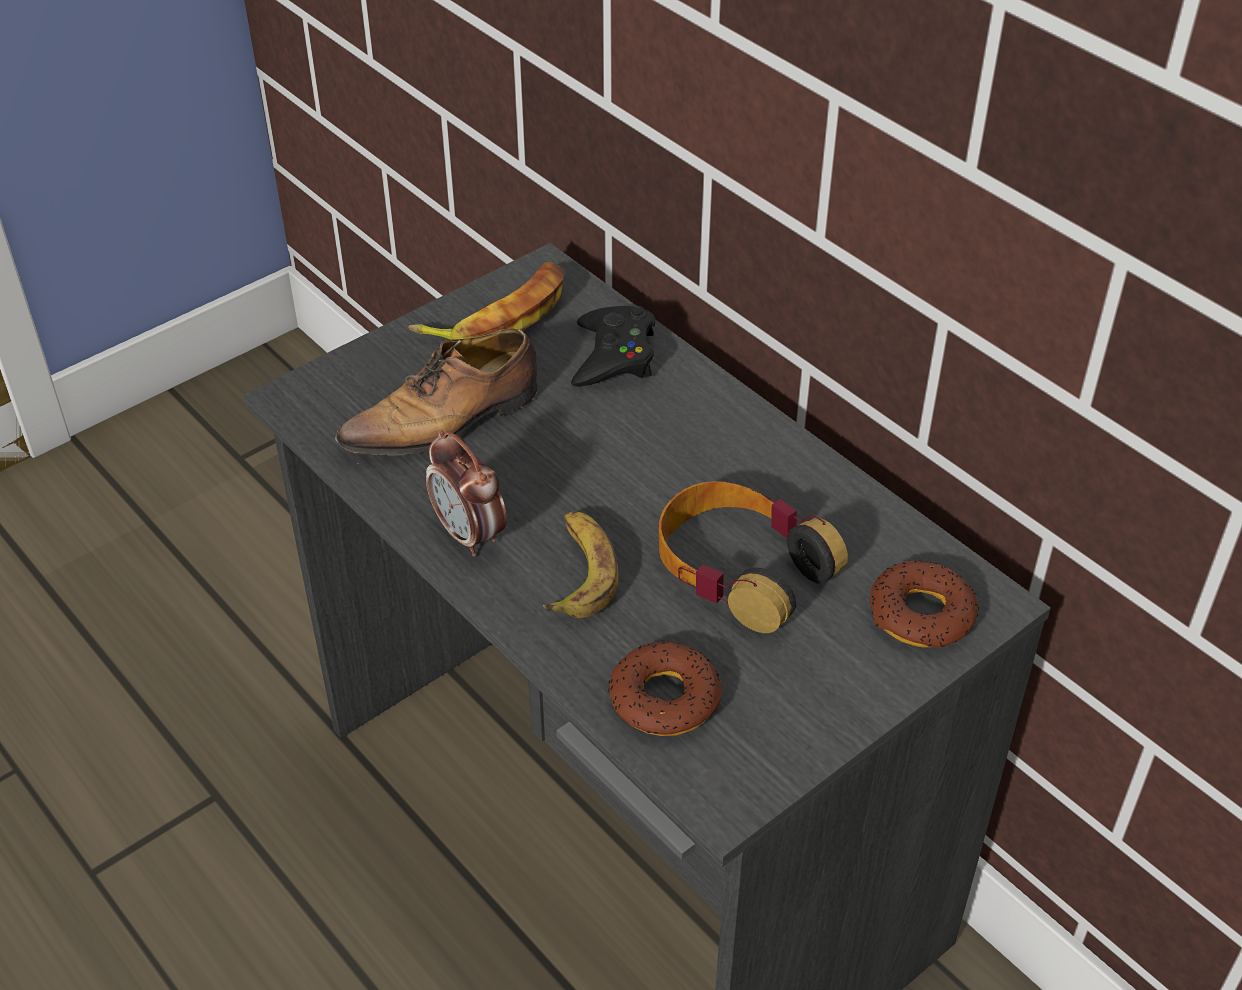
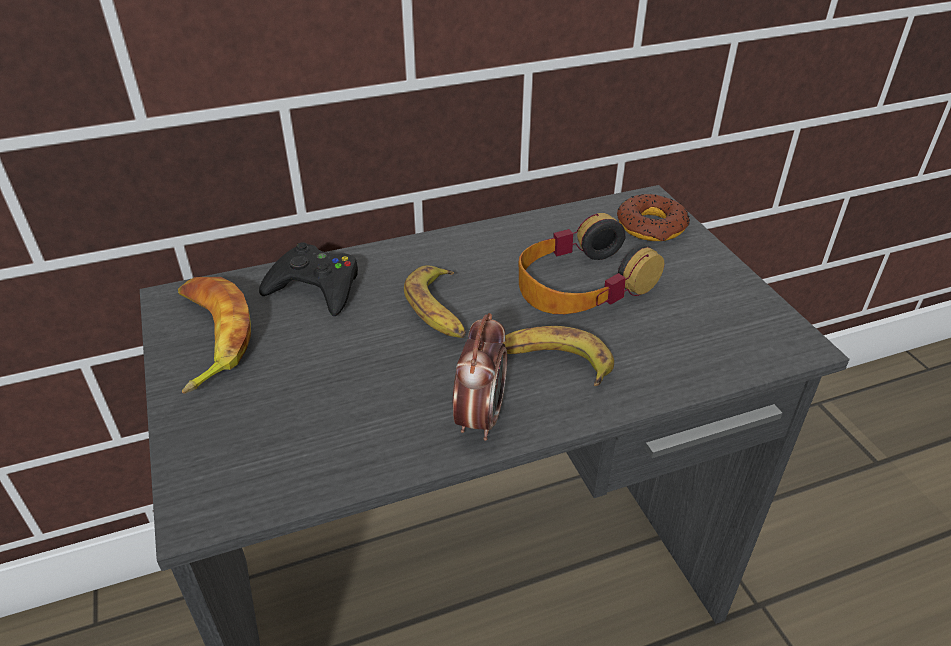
camera: 70 degrees left, 5 degrees down
(447, 420) = (322, 401): shoe -> none
(469, 535) = (480, 418): alarm clock -> alarm clock turned 60 degrees counterclockwise
(624, 459) = (439, 310): none -> banana
(665, 698) = (699, 349): donut -> none

